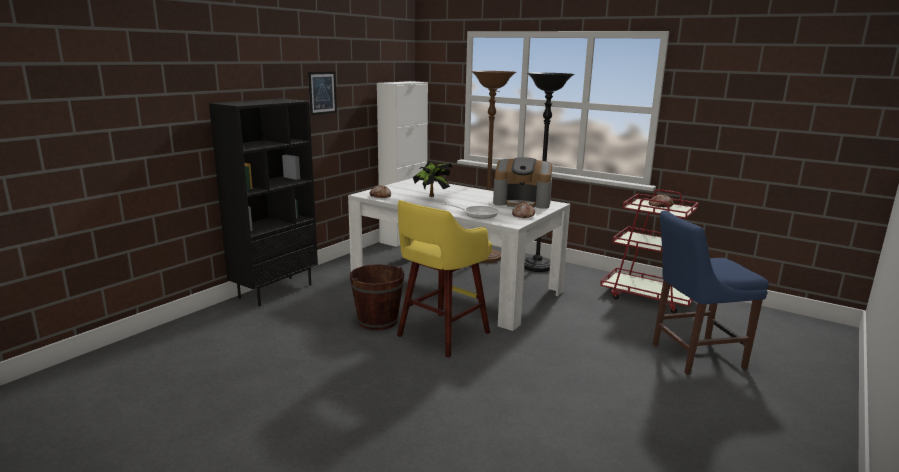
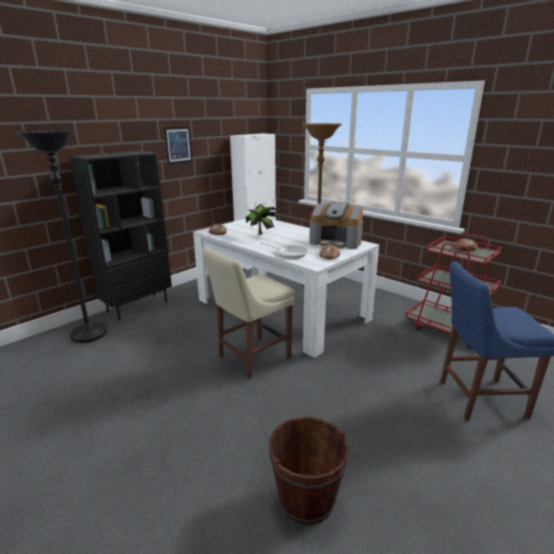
camera: 10 degrees right, 5 degrees up
(377, 321) = (204, 340): brown bucket -> brown bucket (306, 499)
(441, 335) = (251, 358): yellow stool -> beige chair
(536, 266) = (357, 293): black floor lamp -> black floor lamp (89, 335)

